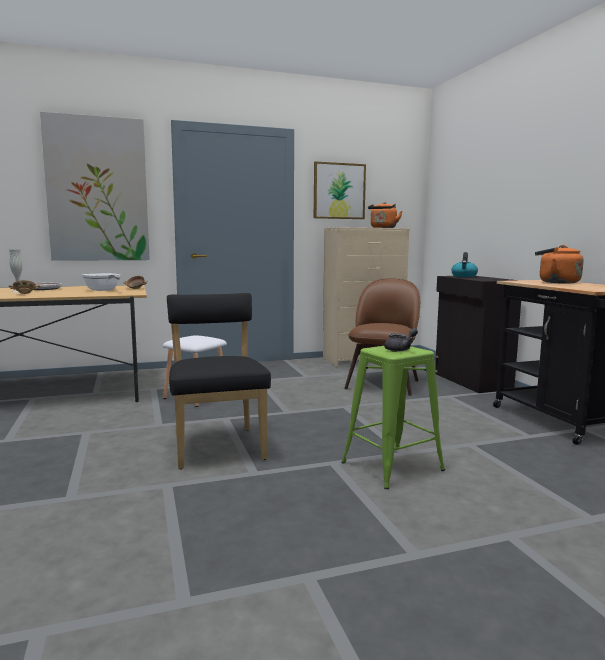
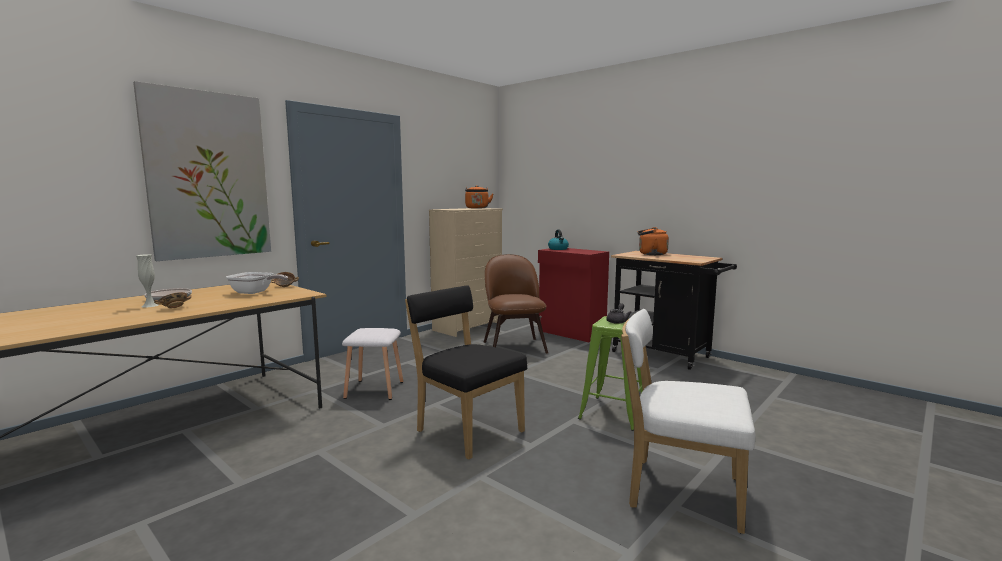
camera: 30 degrees left, 0 degrees up
(338, 564) = (678, 491): none -> white chair
(339, 191) = (437, 174): picture -> none
(471, 381) = (571, 333): black cabinet -> red cabinet

